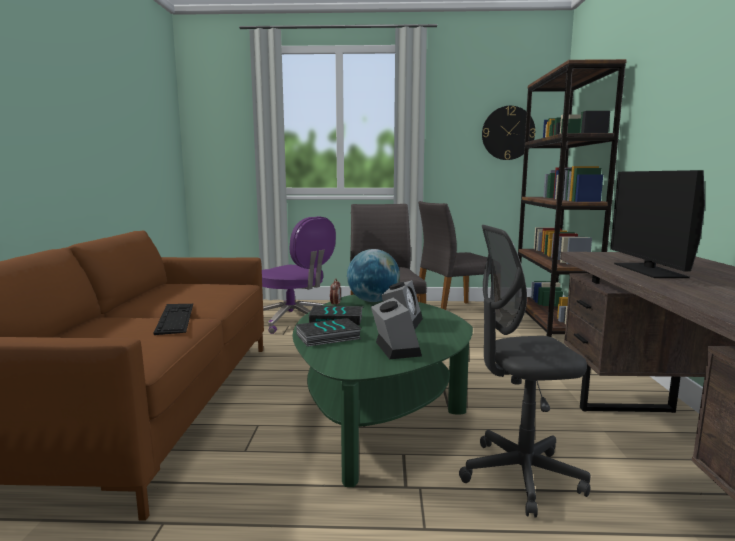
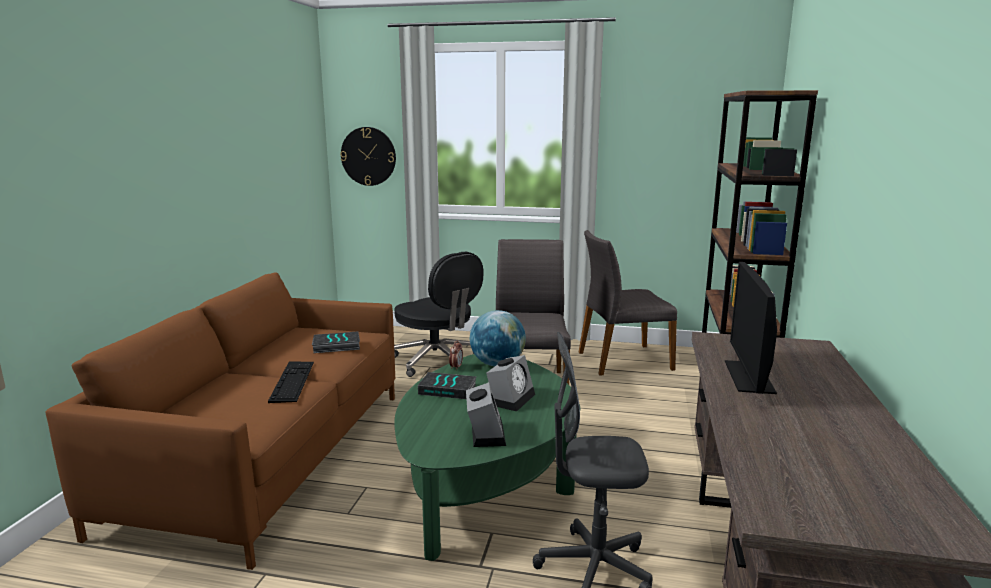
camera: 10 degrees right, 5 degrees up
(293, 321) = (437, 361): purple office chair -> black office chair
(328, 337) = (428, 413): book -> book (336, 346)
(508, 133) = (703, 146): wall clock -> wall clock (368, 156)

